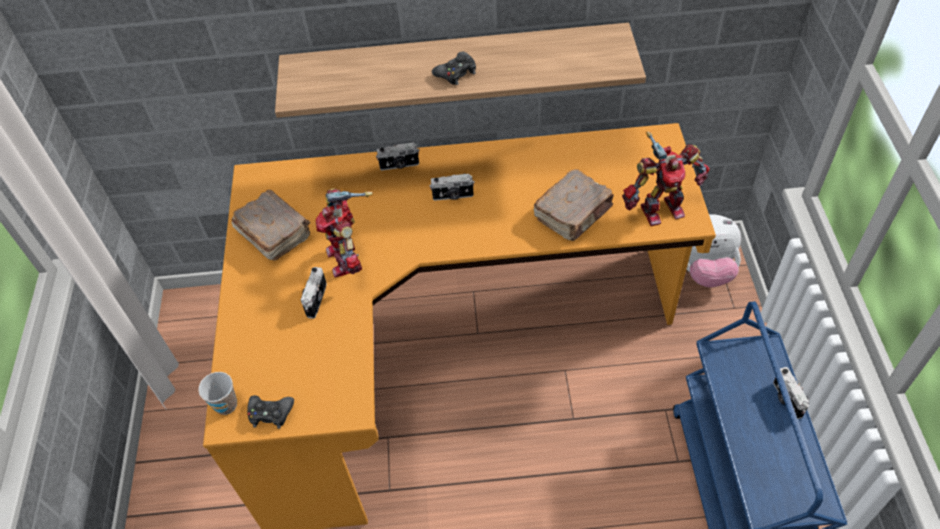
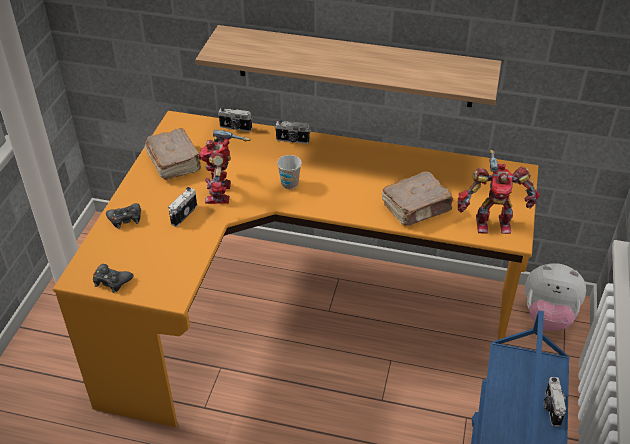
camera: 15 degrees right, 10 degrees down
(226, 405) = (82, 266): cup -> cup (289, 184)
(453, 196) = (324, 171): camera -> camera (235, 128)
(456, 73) = (344, 64): black game controller -> black game controller (125, 219)

